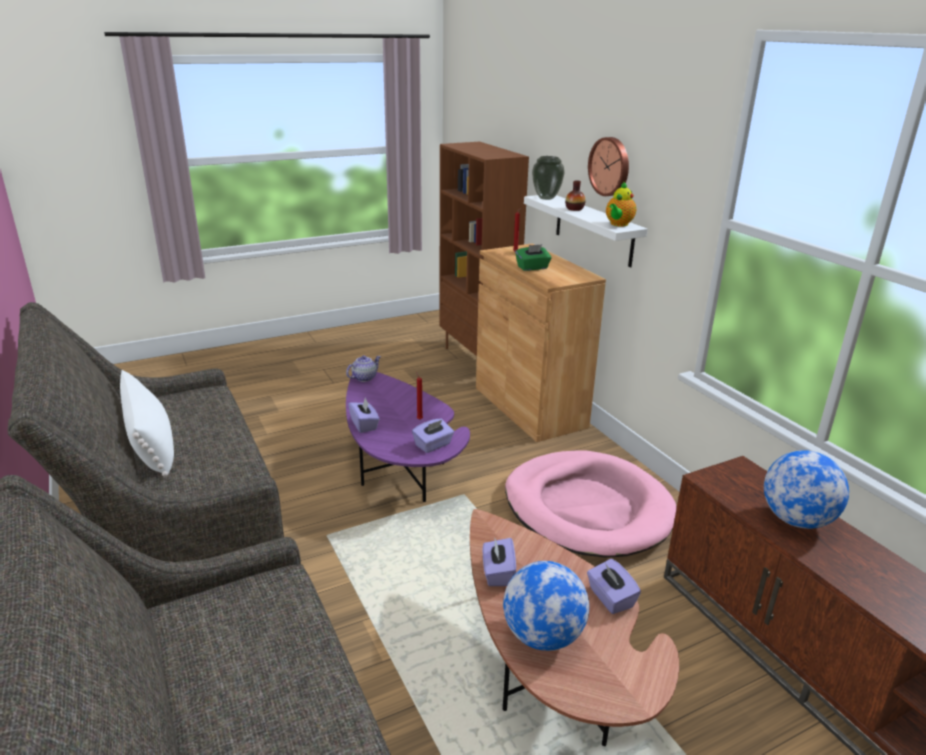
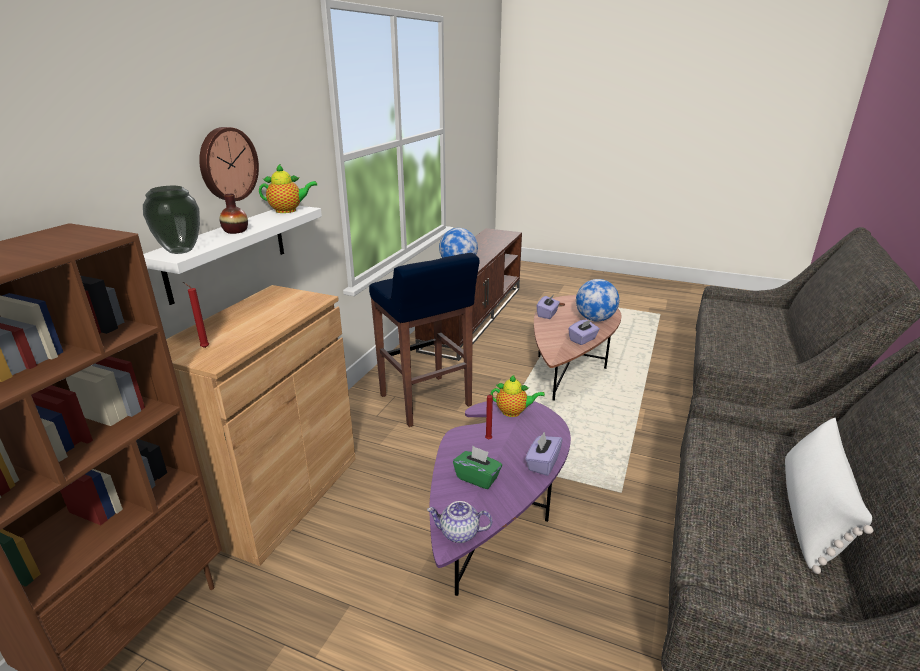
camera: 130 degrees left, 0 degrees up
(433, 445) = (513, 412): purple tissue box -> teapot
(532, 268) = (272, 319): green tissue box -> green tissue box (477, 478)
(587, 508) = (426, 401): pink dog bed -> blue stool

